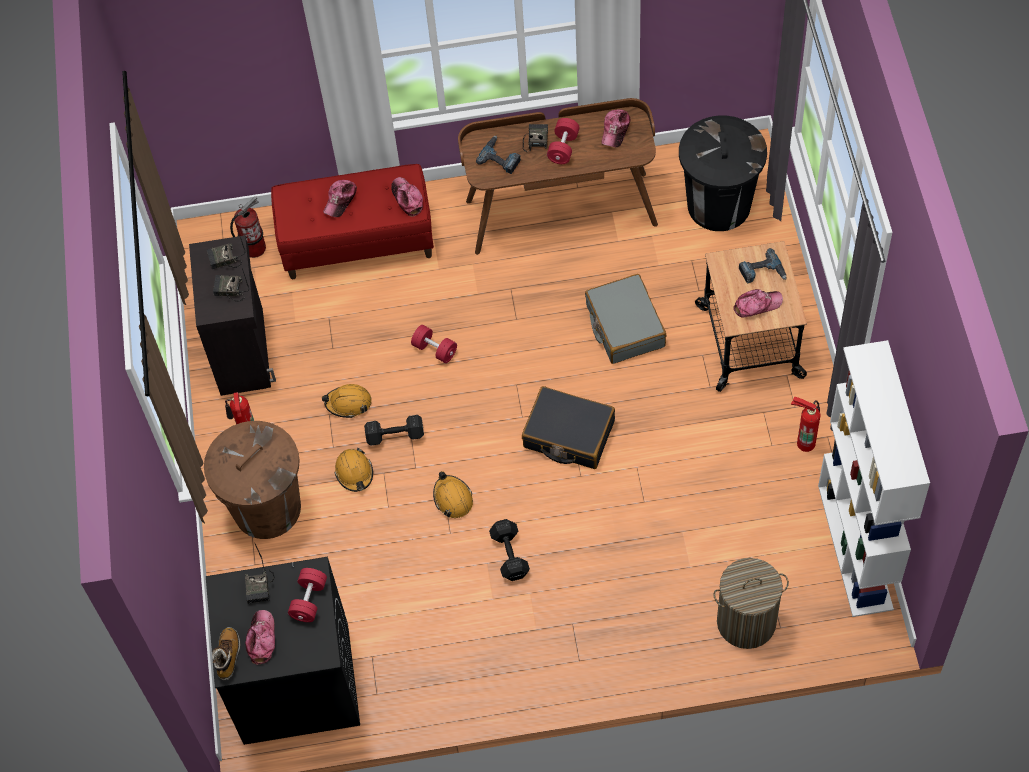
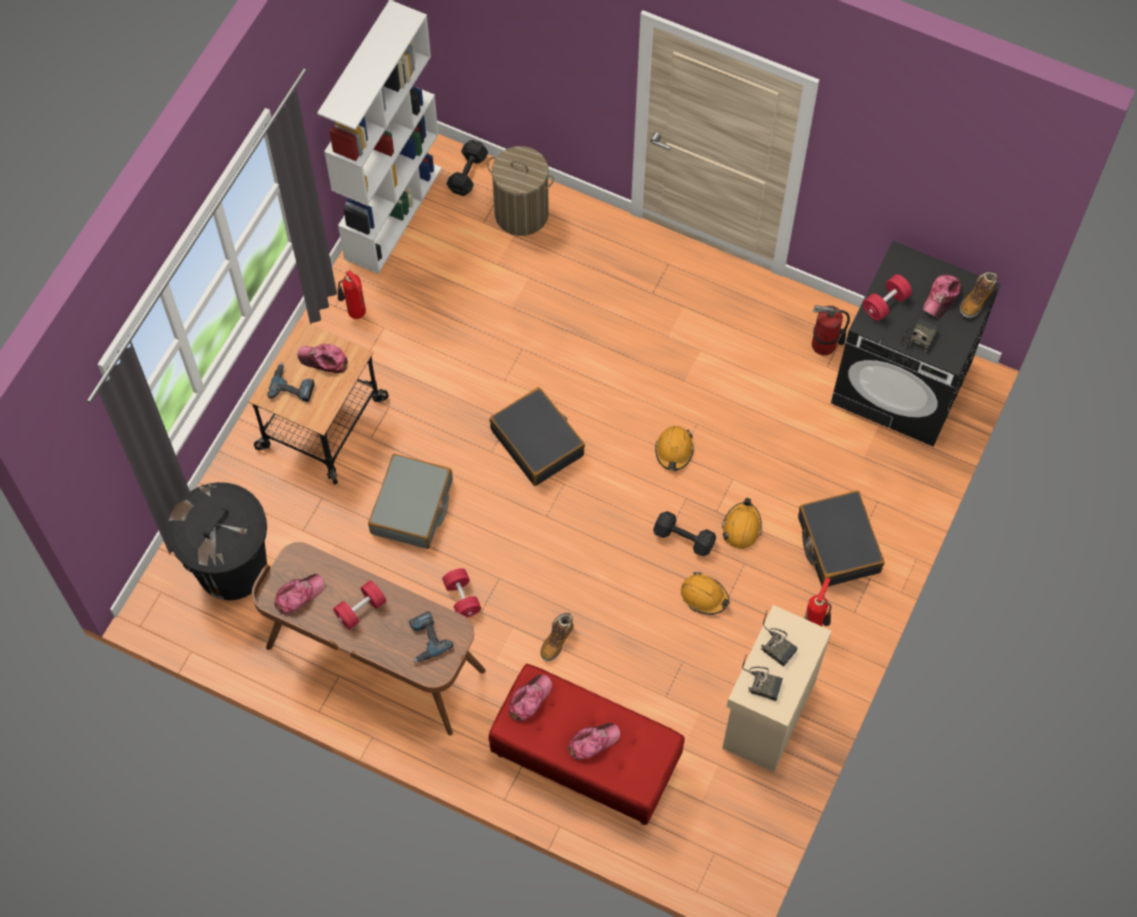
camera: 150 degrees left, 5 degrees up
(243, 350) = (767, 715): black cabinet -> beige cabinet
(253, 248) = (689, 824): fire extinguisher -> fire extinguisher (824, 345)
(266, 508) = (838, 545): brown trash can -> black suitcase
(407, 198) = (529, 699): cap -> cap turned 150 degrees counterclockwise
(435, 349) = (592, 597): red dumbbell -> red dumbbell (462, 598)
(438, 304) = (557, 641): none -> boot
(509, 556) = (662, 374): black dumbbell -> black dumbbell (468, 173)
(535, 140) = (378, 636): radio -> none

